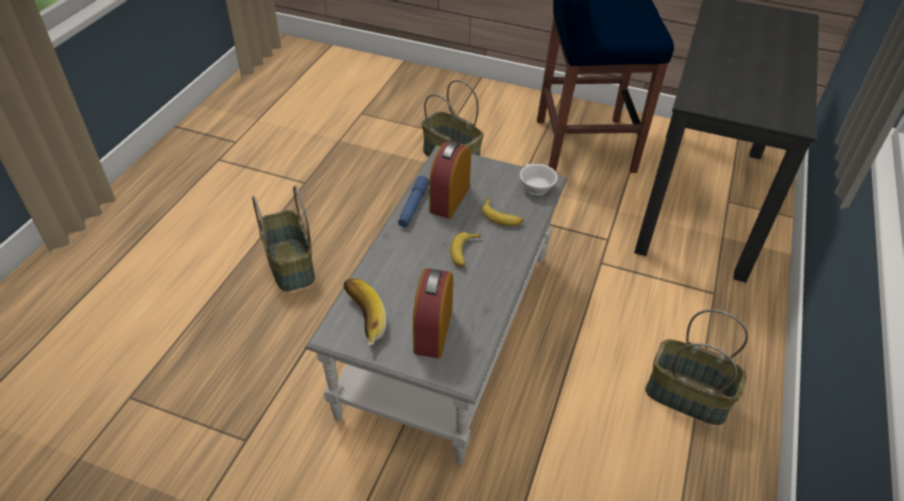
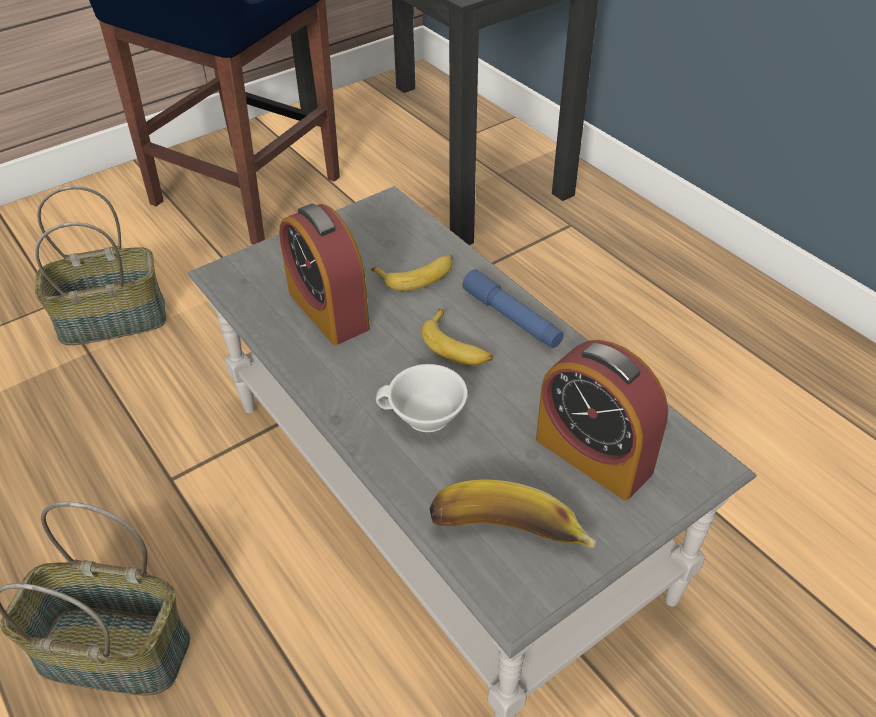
camera: 55 degrees left, 0 degrees up
(413, 206) = (303, 357): blue flashlight -> blue flashlight (511, 317)
(535, 187) = (389, 219): white cup -> white cup (424, 417)
(686, 397) = (697, 326): basket -> none

